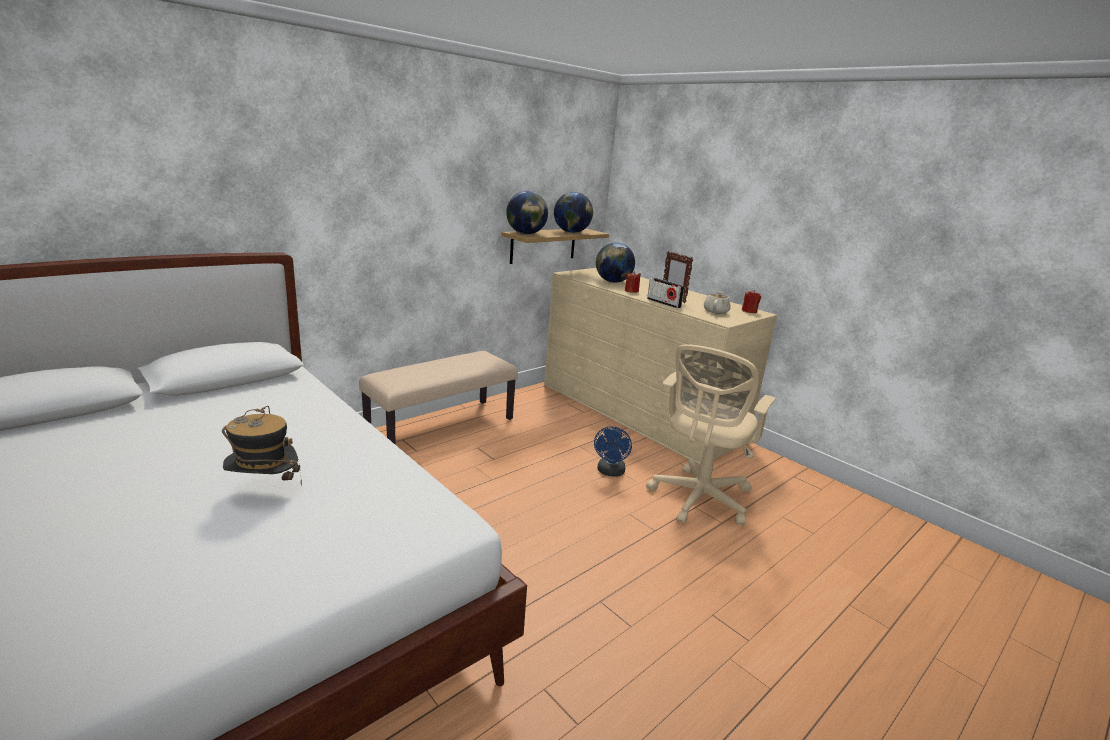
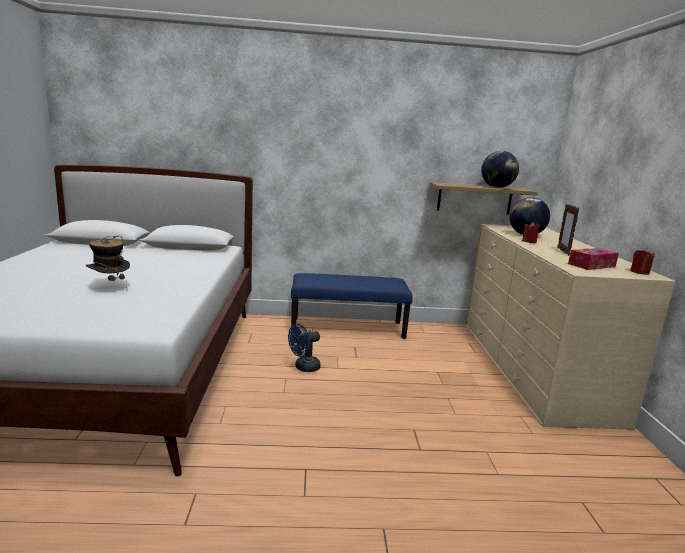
camera: 40 degrees right, 5 degrees down
(441, 426) = (348, 328): beige bench -> blue bench
(526, 234) = (446, 184): globe -> none
(610, 472) = (438, 397): blue fan -> blue fan (304, 368)
(663, 303) = (542, 252): radio -> none
(698, 500) = (498, 448): beige office chair -> none
(716, 311) = (591, 265): beige teapot -> tissue box

